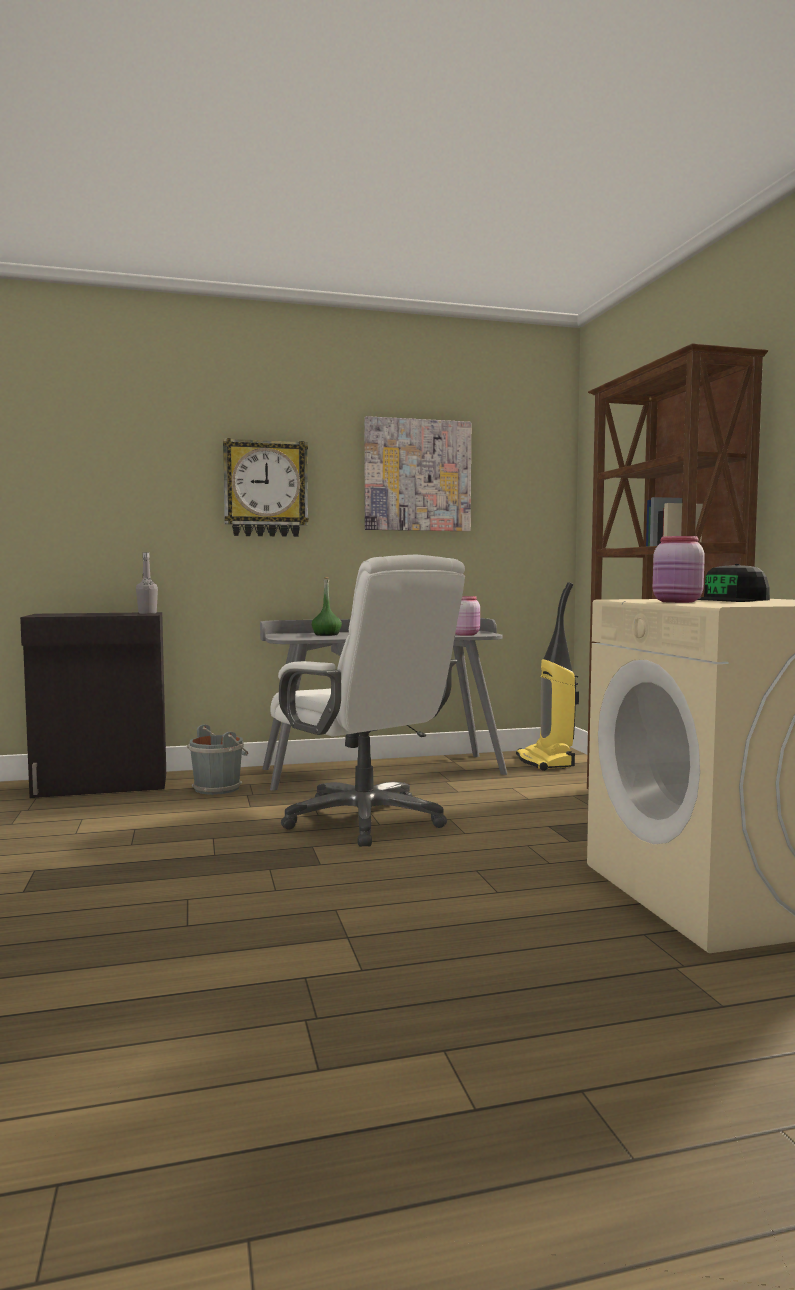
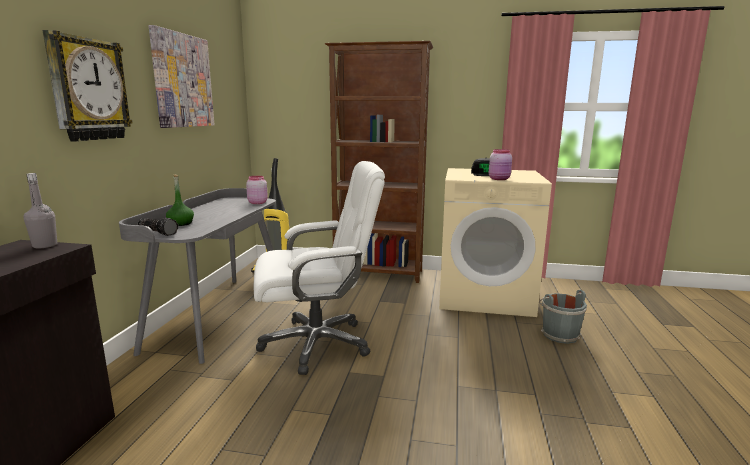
camera: 65 degrees left, 10 degrees up
(219, 788) = (158, 386): grey bucket -> grey bucket (558, 334)
(286, 635) = (158, 232): none -> flashlight

